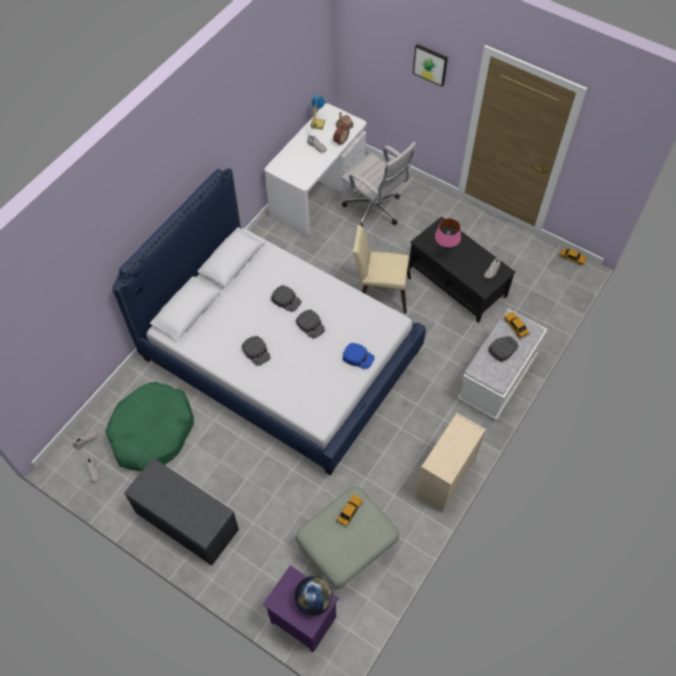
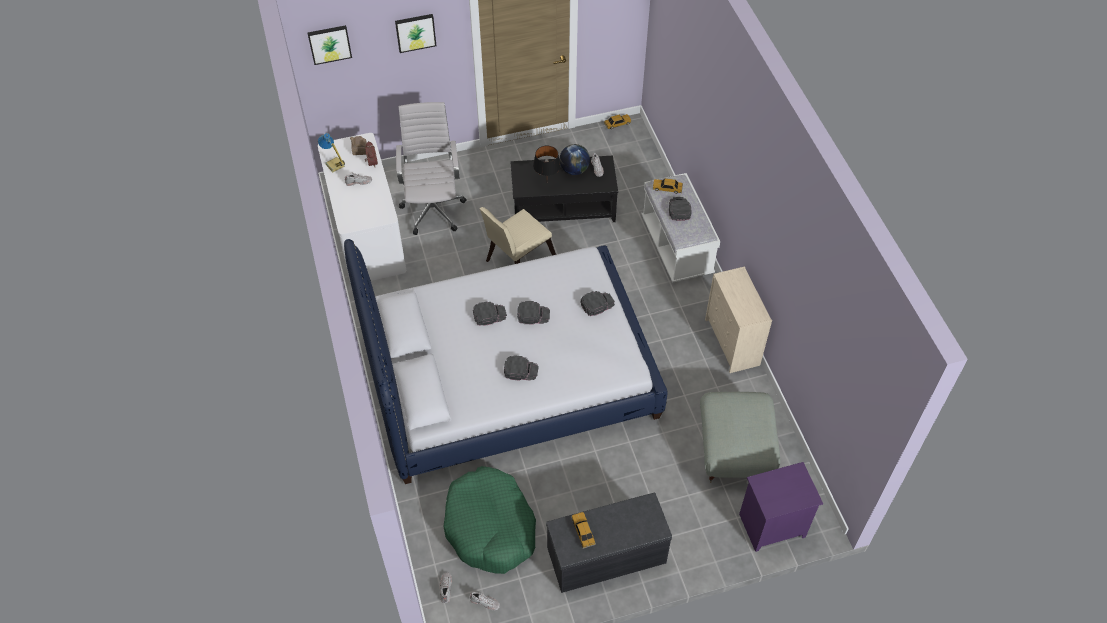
camera: 50 degrees left, 5 degrees down
(314, 600) = (791, 480): globe -> globe (574, 170)
(349, 512) = (725, 411): toy car -> toy car (583, 531)
(358, 357) = (597, 304): blue cap -> black cap
(364, 31) = (329, 44): none -> picture
(375, 210) = (433, 209): white office chair -> white office chair turned 90 degrees counterclockwise
(445, 250) = (546, 182): pink table lamp -> black table lamp

